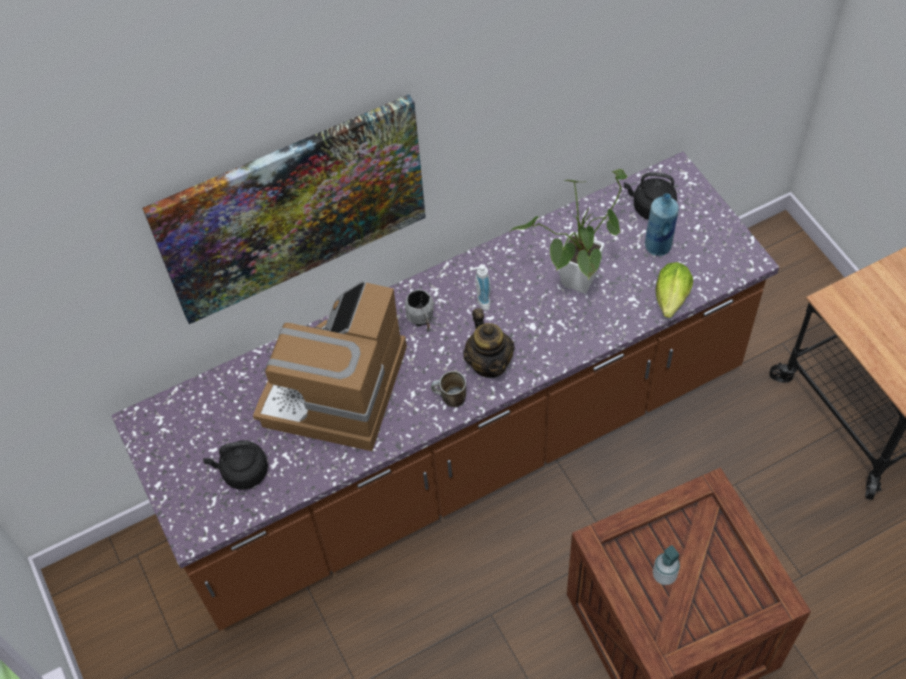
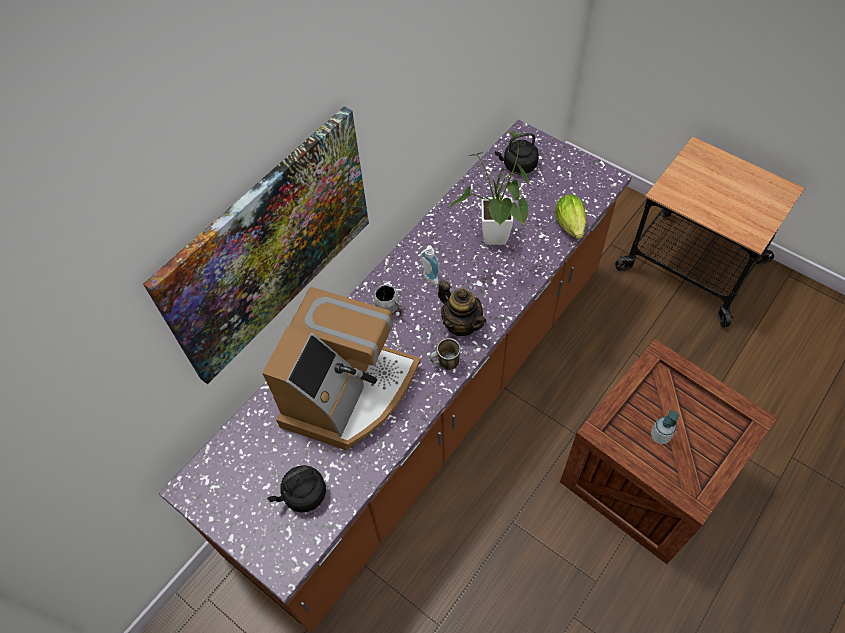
camera: 25 degrees left, 0 degrees up
(336, 389) = (348, 392): coffee machine -> coffee machine turned 150 degrees counterclockwise
(658, 246) = (539, 191): blue bottle -> none

